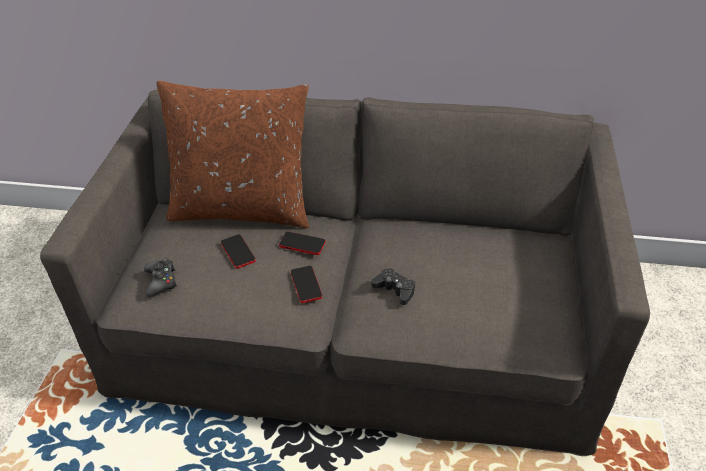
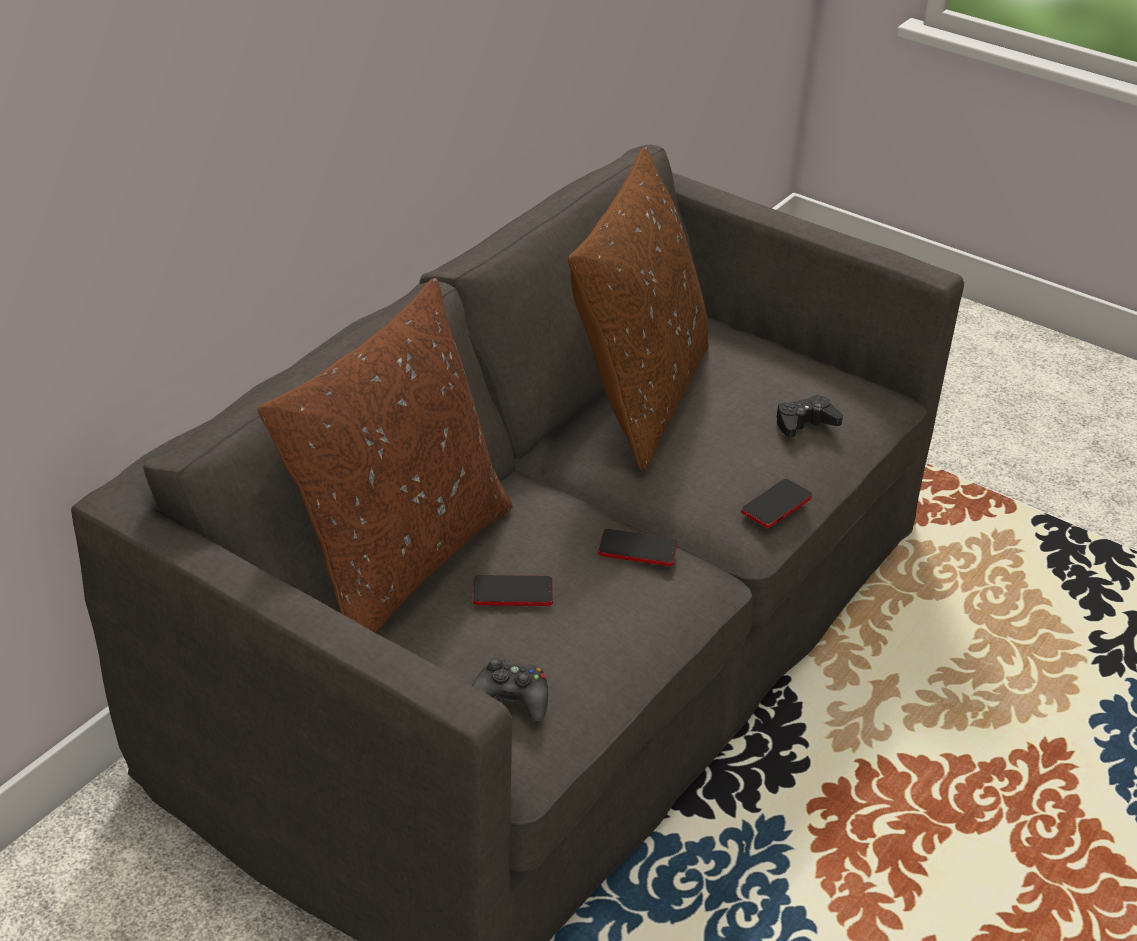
camera: 65 degrees left, 5 degrees down
(302, 244) = (548, 522): phone -> phone (776, 504)
(395, 289) = (711, 473): black game controller -> black game controller (805, 423)
(442, 237) = (637, 397): none -> brown pillow

